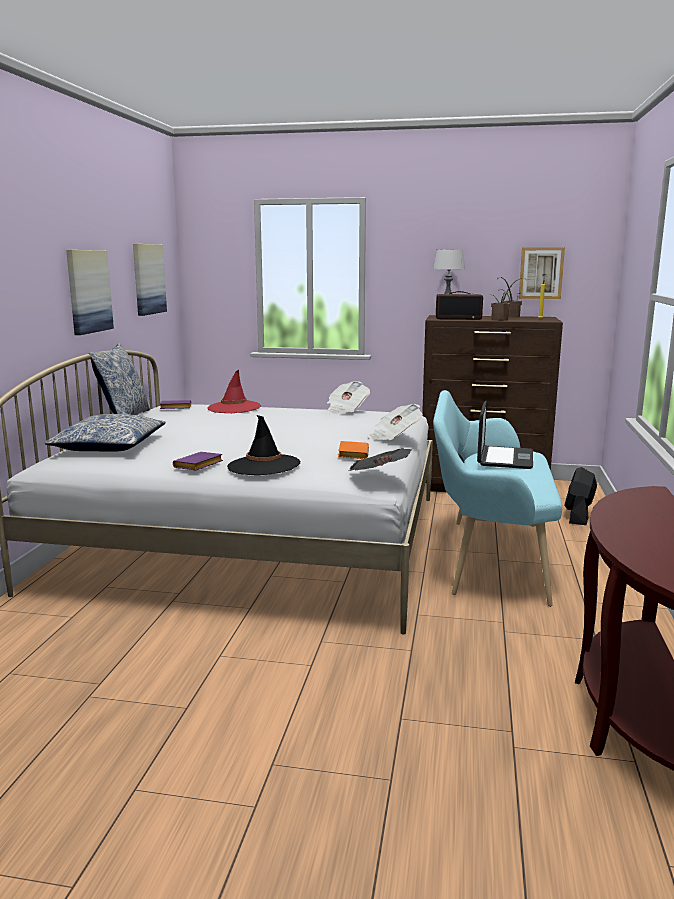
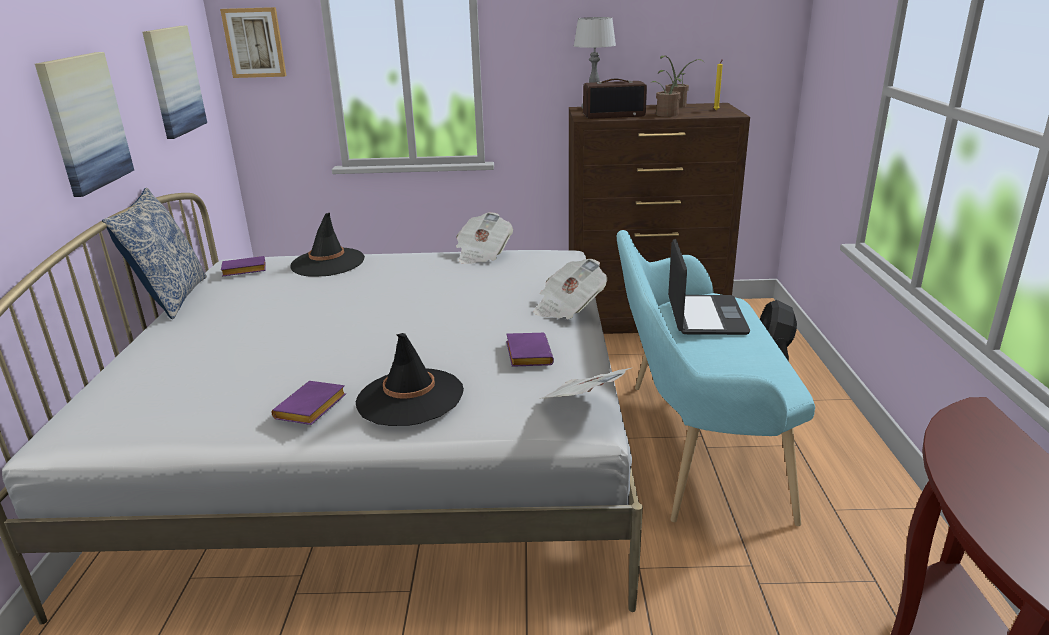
camera: 10 degrees left, 10 degrees up
(109, 446) = (161, 373): pillow -> none
(234, 407) = (328, 263): red hat -> black hat
(352, 454) = (527, 354): orange book -> purple book
(541, 273) = (710, 45): picture -> picture (254, 43)

